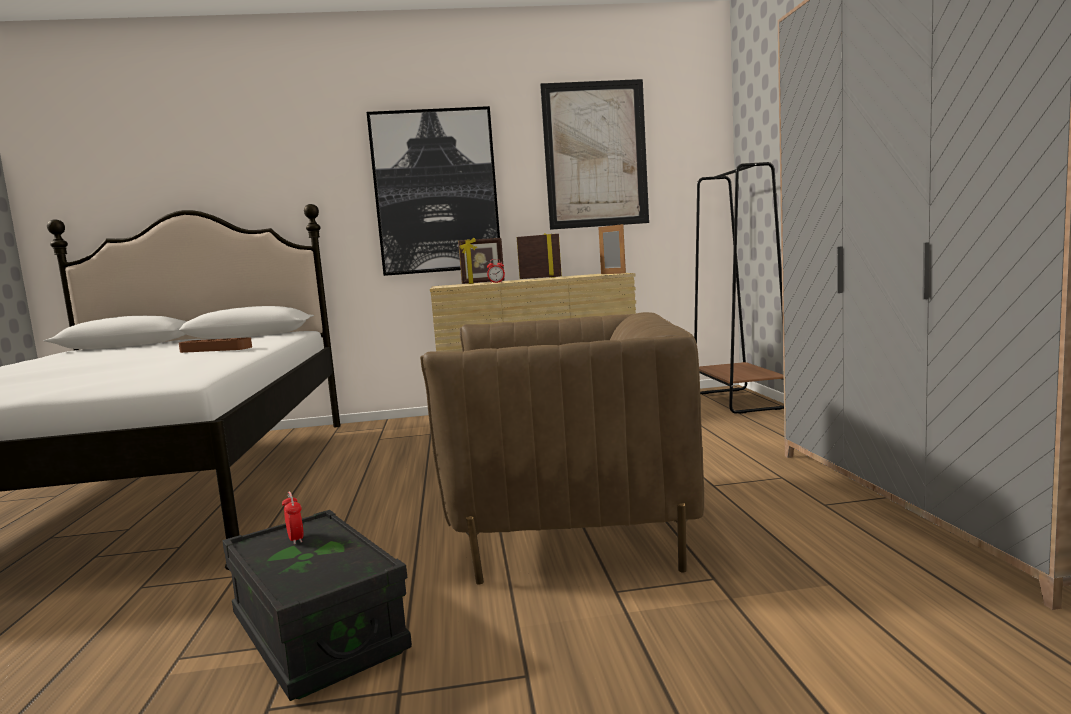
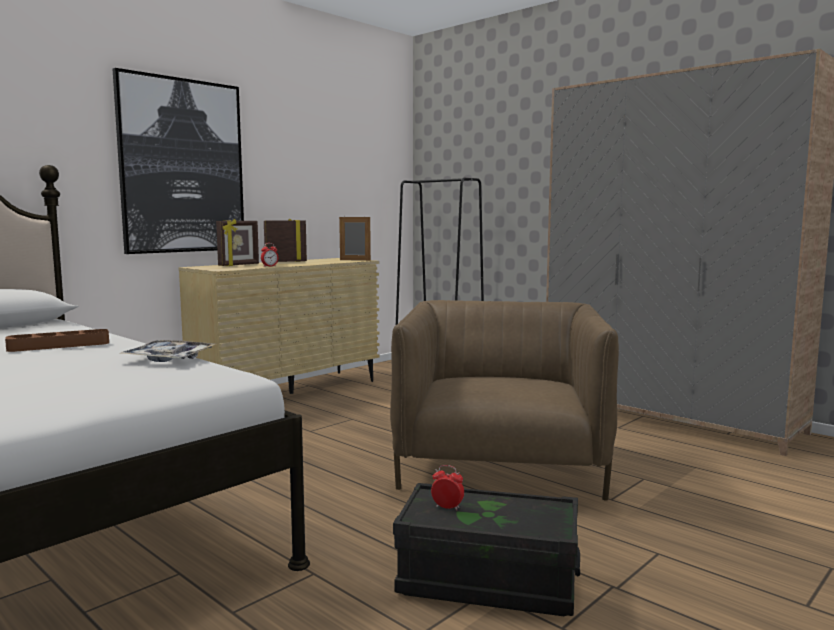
camera: 40 degrees left, 0 degrees up
(218, 362) = (169, 358): none -> tray
(571, 522) = (500, 468): brown armchair -> brown armchair turned 45 degrees counterclockwise
(595, 155) = (321, 148): picture -> none

